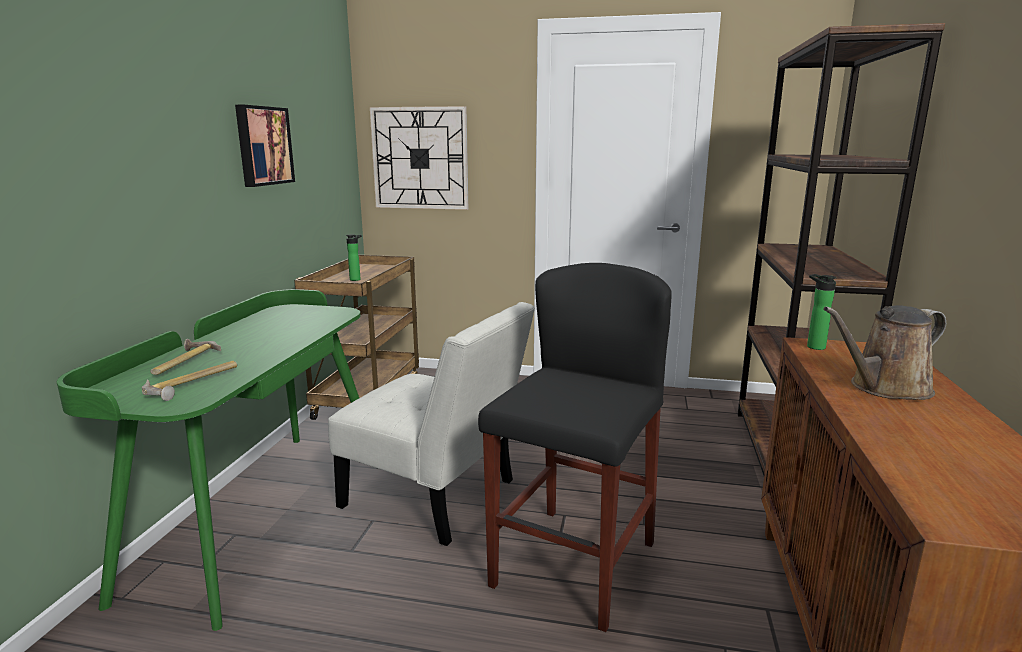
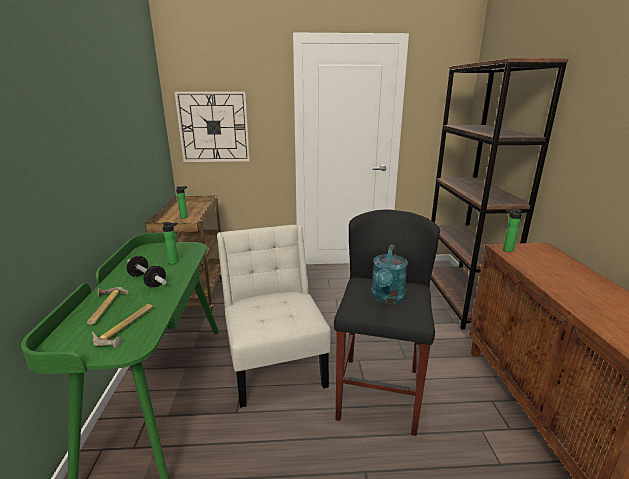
camera: 15 degrees left, 5 degrees up
(255, 341) = (147, 281): none -> dumbbell
(263, 146) = (116, 129): picture -> none
(305, 325) = (175, 262): none -> bottle
(436, 497) = (275, 362): white chair -> white chair turned 120 degrees counterclockwise
(572, 394) = (387, 298): none -> turquoise watering can
(884, 388) = (563, 277): brown watering can -> none

